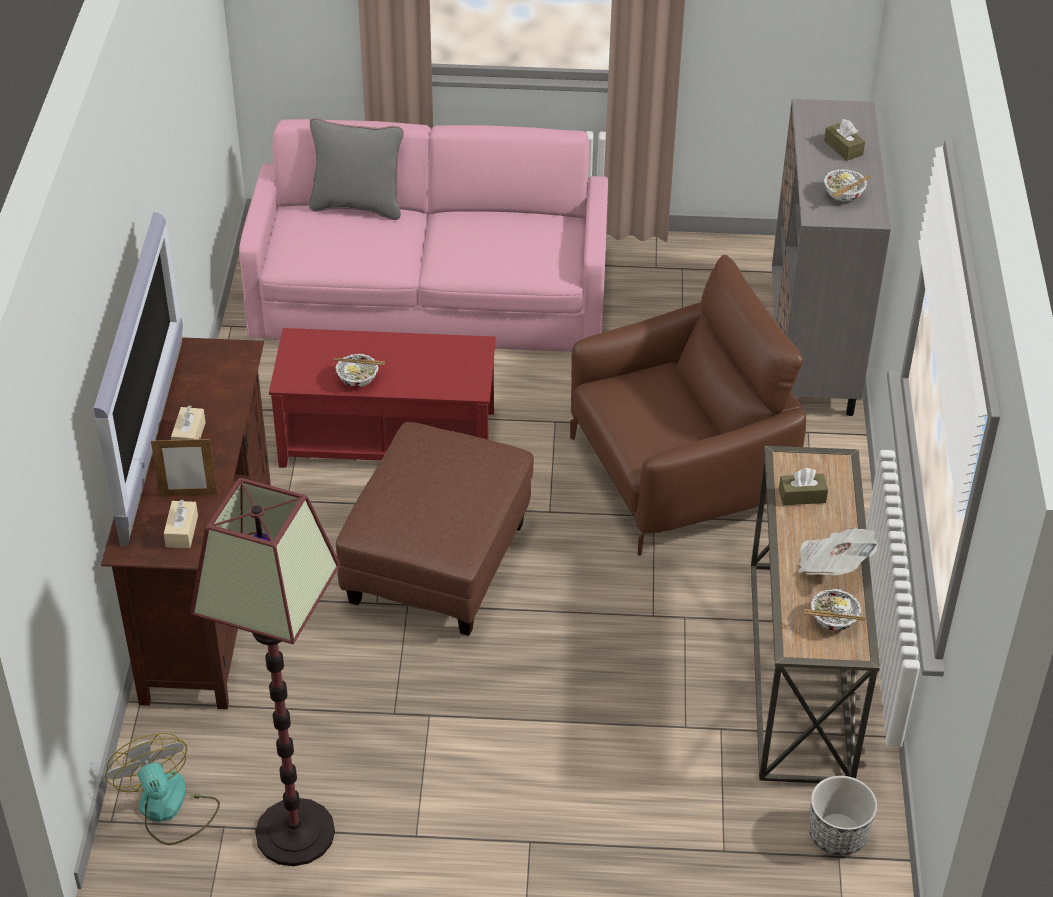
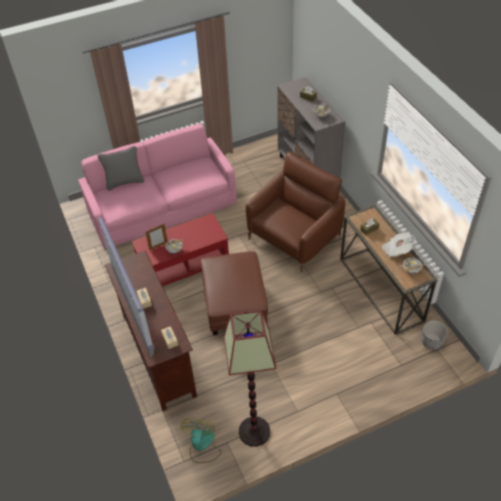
camera: 25 degrees left, 5 degrees up
(168, 809) = (202, 446): fan -> fan turned 60 degrees clockwise
(188, 495) = (161, 324): picture frame -> picture frame (158, 246)

